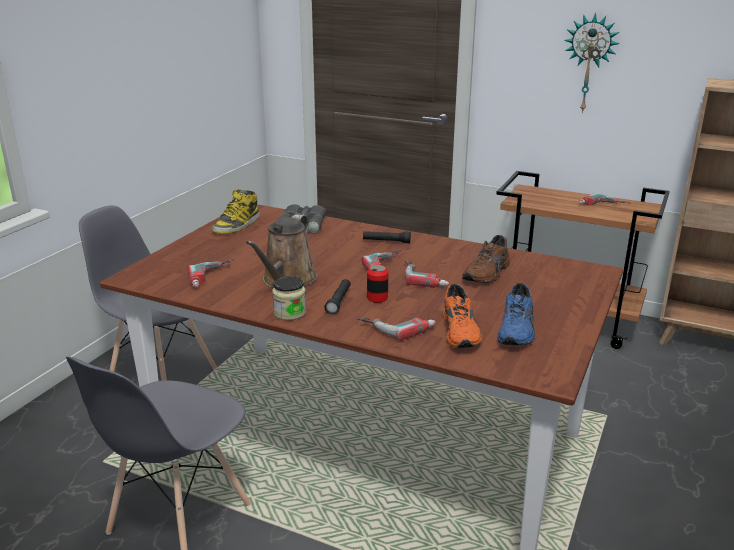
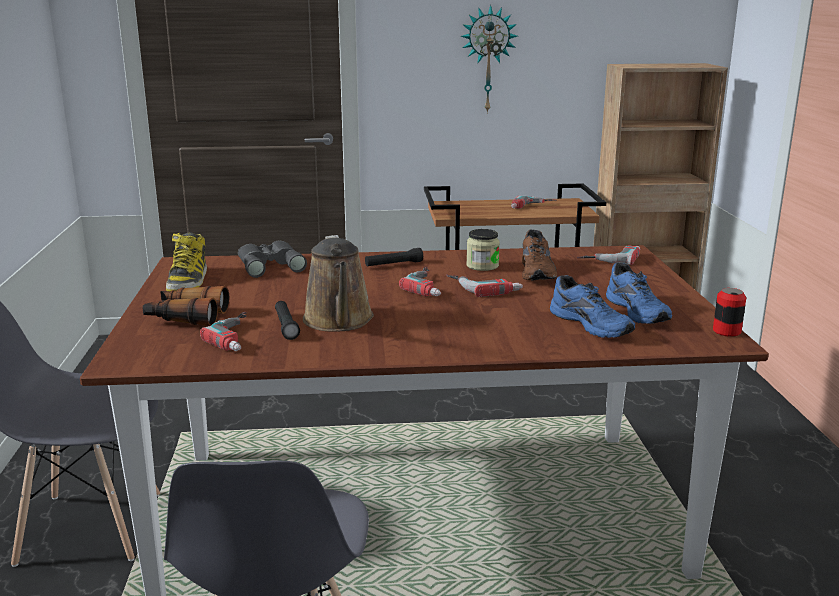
camera: 30 degrees left, 5 degrees down
(202, 253) = (186, 317): none -> binoculars
(289, 313) = (392, 350): jar -> jar (482, 266)
(339, 301) = (429, 327): black flashlight -> black flashlight (286, 326)
(377, 298) = (465, 315): can -> can (726, 331)
(396, 326) = (525, 334): power drill -> power drill (609, 258)
(462, 331) = (593, 324): orange shoe -> blue shoe

